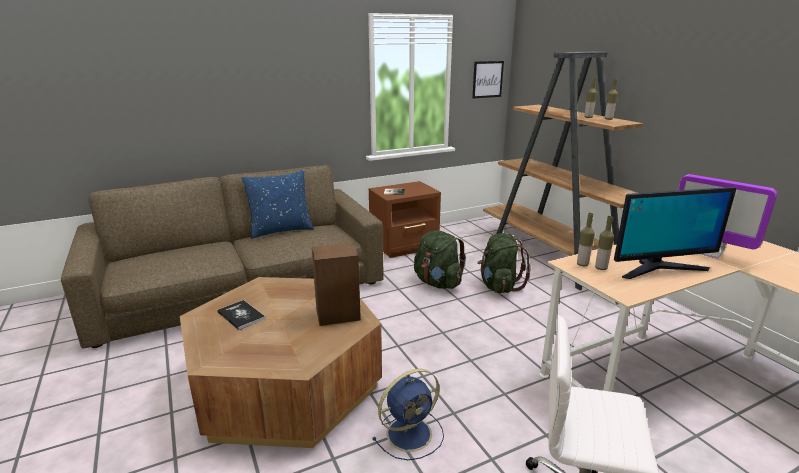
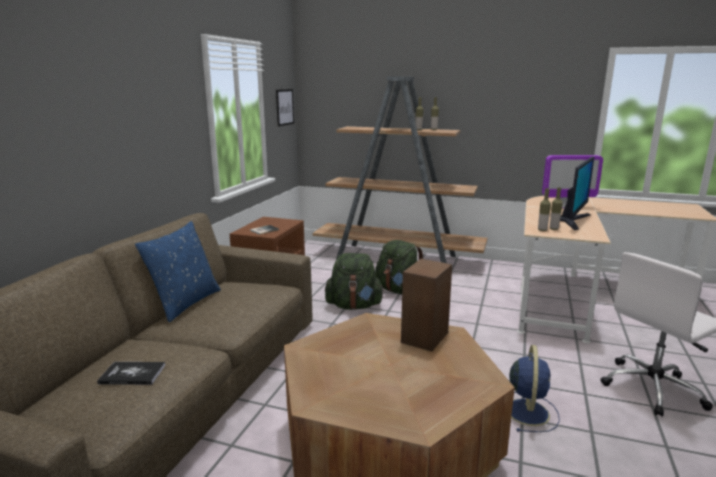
camera: 45 degrees left, 5 degrees down
(241, 315) = (353, 380): book -> book (132, 374)

